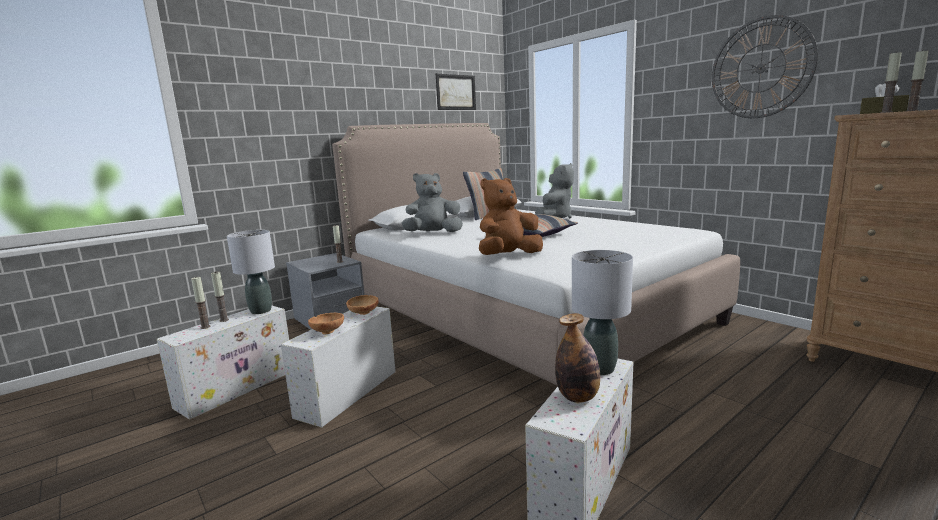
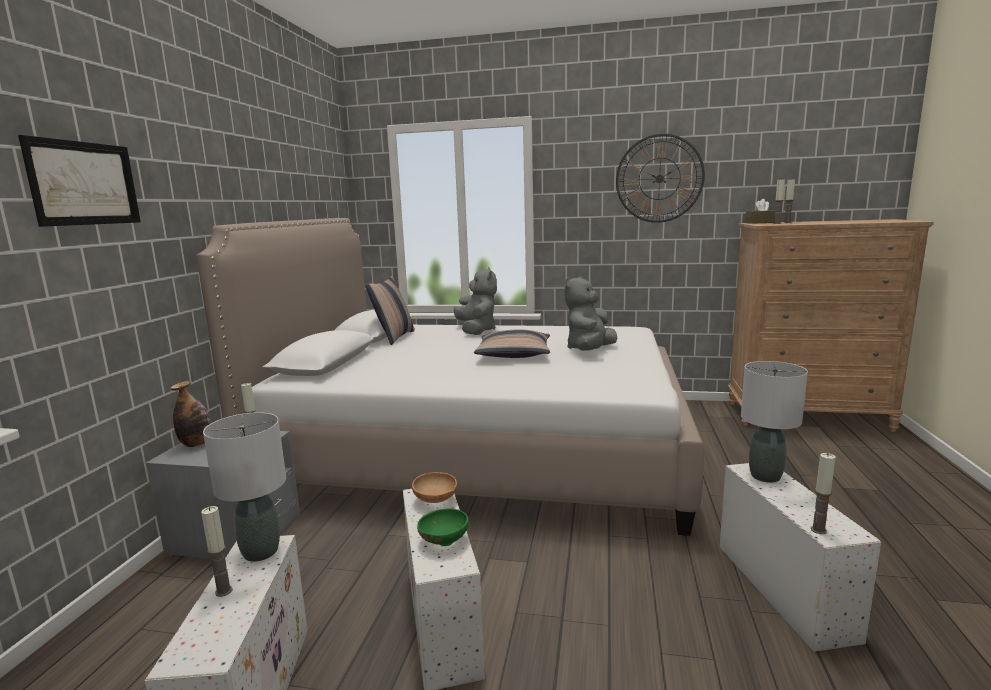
camera: 40 degrees left, 0 degrees up
(205, 327) = (212, 616): candle -> candle (818, 530)
(328, 331) = (443, 540): brown bowl -> green bowl
(433, 234) = (387, 372): grey plush toy -> grey plush toy (590, 350)
(456, 92) = (310, 177): picture -> picture (84, 183)
(508, 256) = (558, 384): brown plush toy -> none
(577, 397) = (805, 507): bottle -> bottle (197, 444)

